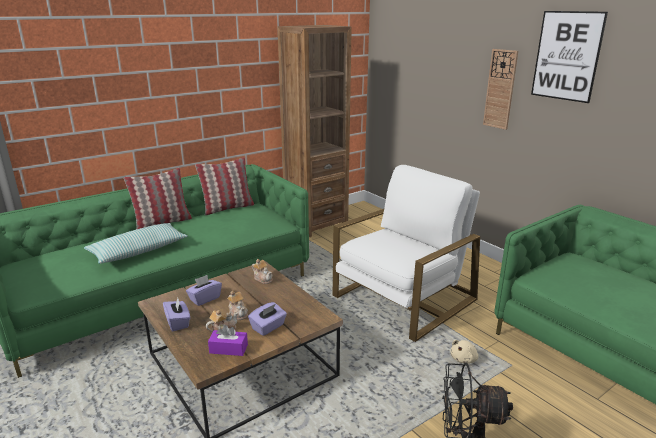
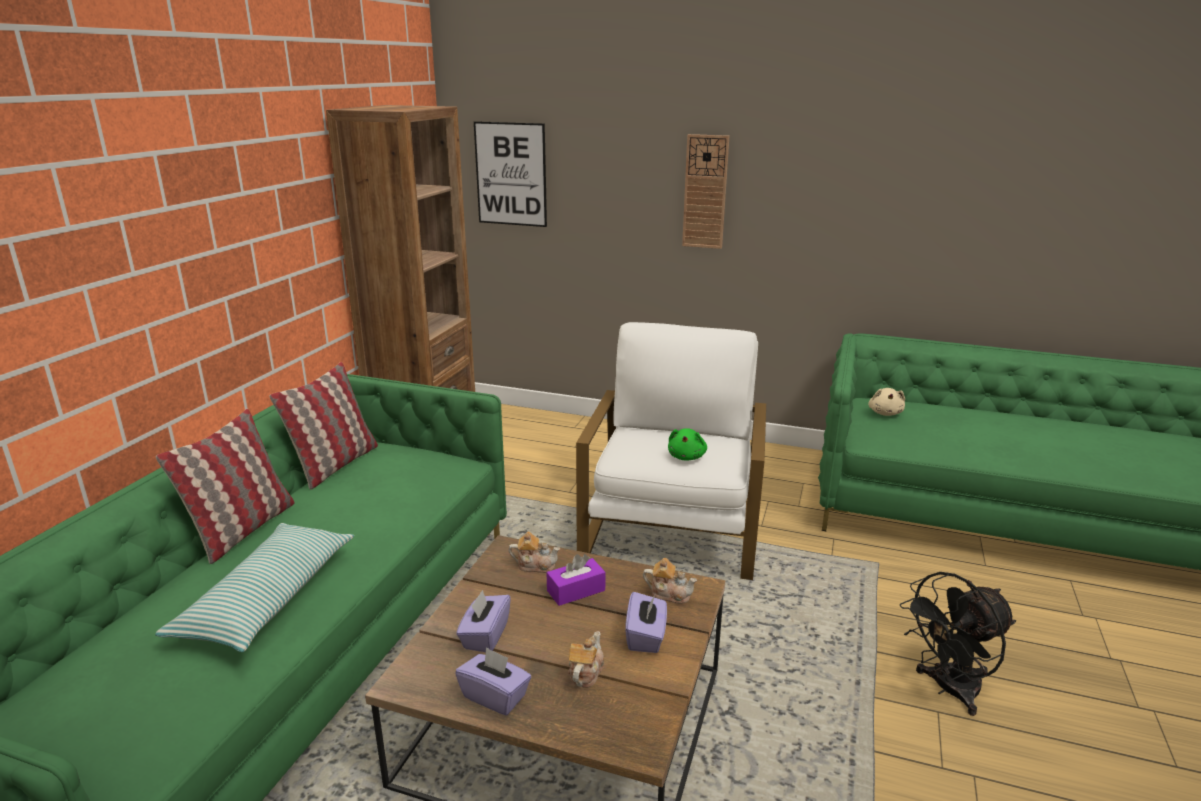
camera: 35 degrees left, 0 degrees up
(228, 349) = (635, 698): purple tissue box -> purple tissue box (576, 590)
(238, 313) = (572, 635): teapot -> teapot (669, 594)
(393, 251) = (687, 456): none -> green plush toy
(464, 359) = (826, 577): beige plush toy -> beige plush toy (885, 413)
(567, 56) = (804, 140): picture -> picture (511, 174)

